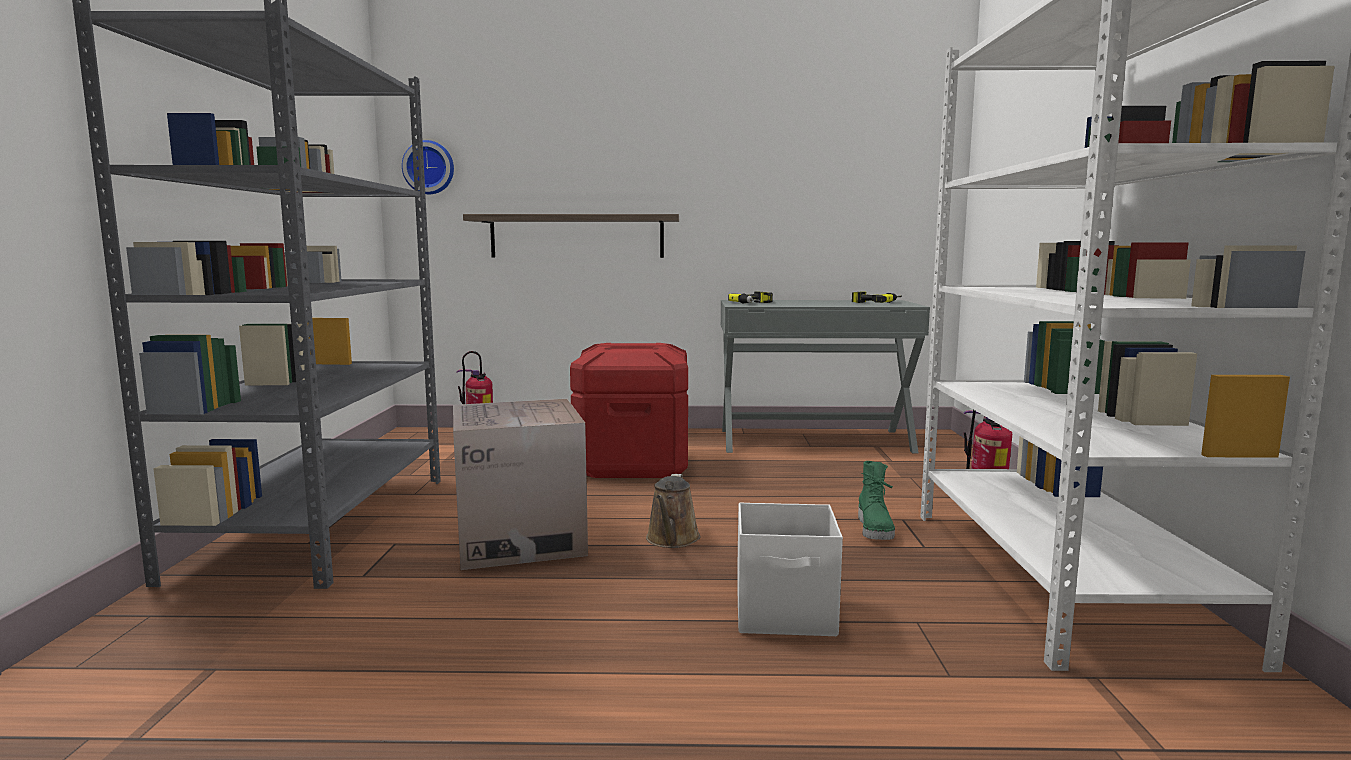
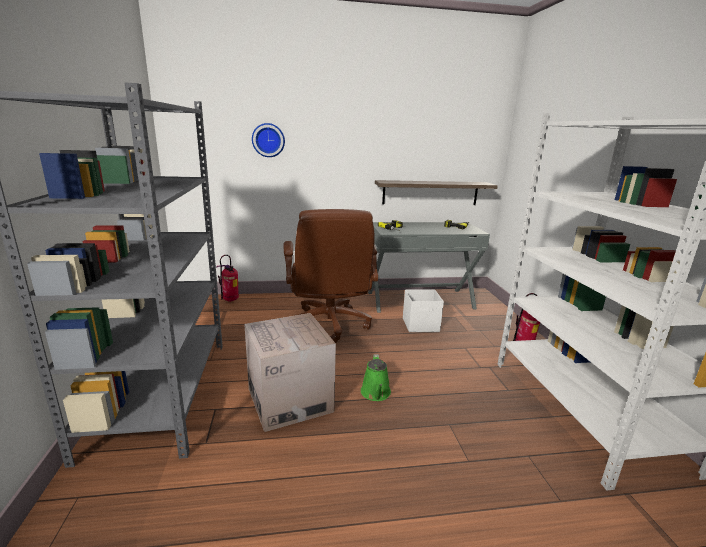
camera: 10 degrees left, 10 degrees up
(429, 168) = (190, 139): wall clock -> wall clock (268, 140)
(577, 236) = (286, 184): shelf -> shelf (430, 193)
(631, 464) = (329, 325): red storage box -> brown office chair
(672, 540) = (376, 394): brown watering can -> green watering can
(786, 613) = (460, 455): white storage box -> white storage box (421, 325)
(875, 530) = (479, 377): green boot -> none

